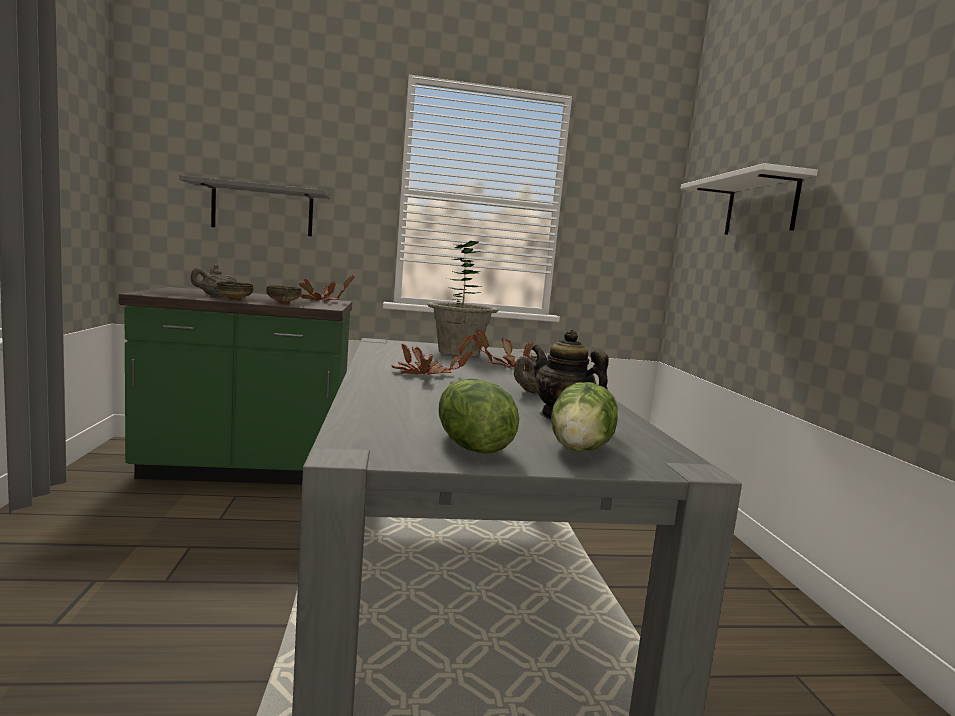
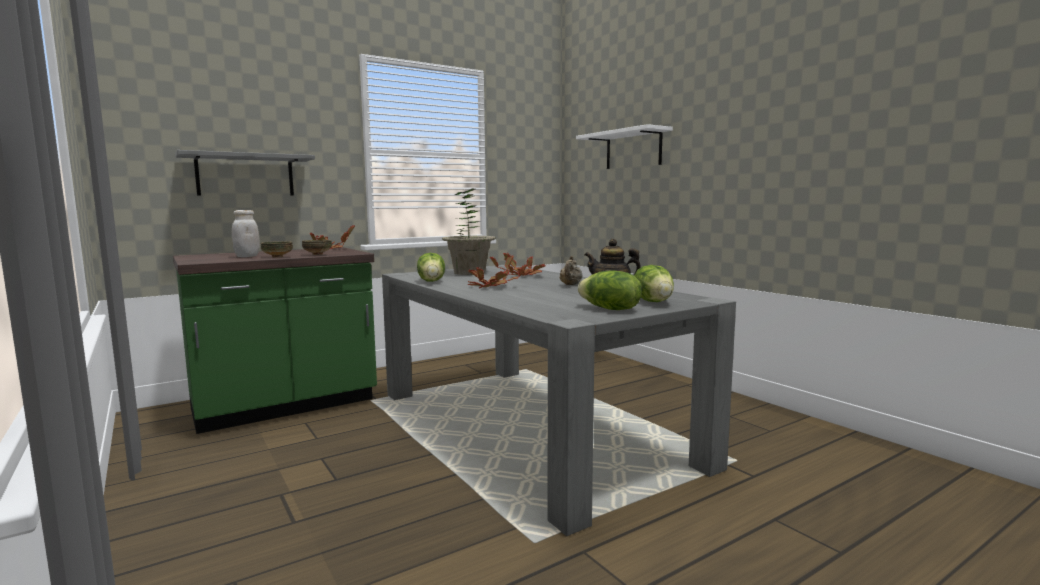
camera: 25 degrees left, 0 degrees up
(214, 296) = (247, 256): beige teapot -> white jar
(380, 355) = (432, 281): none -> lettuce

